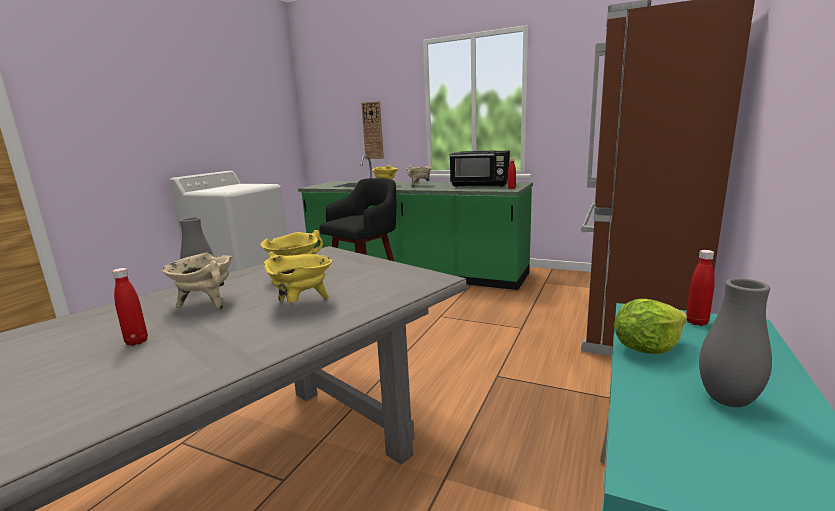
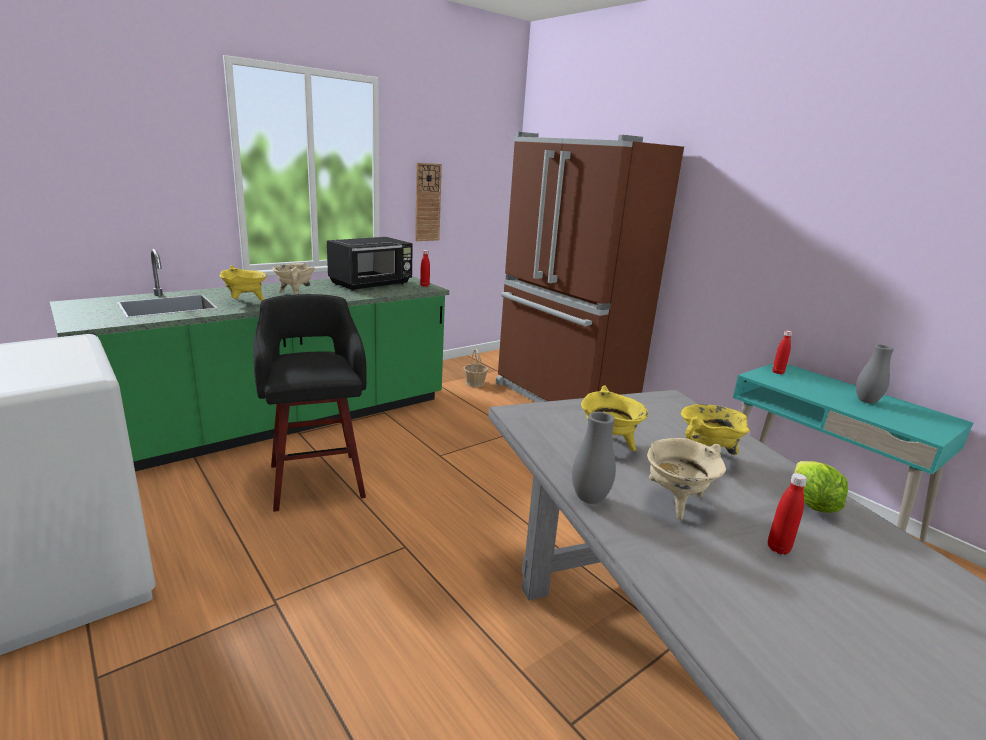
camera: 65 degrees left, 5 degrees up
(373, 130) = (121, 199): wall clock -> wall clock (427, 202)
(575, 291) = (474, 383): none -> basket
(646, 348) = (809, 393): lettuce -> lettuce (811, 504)

